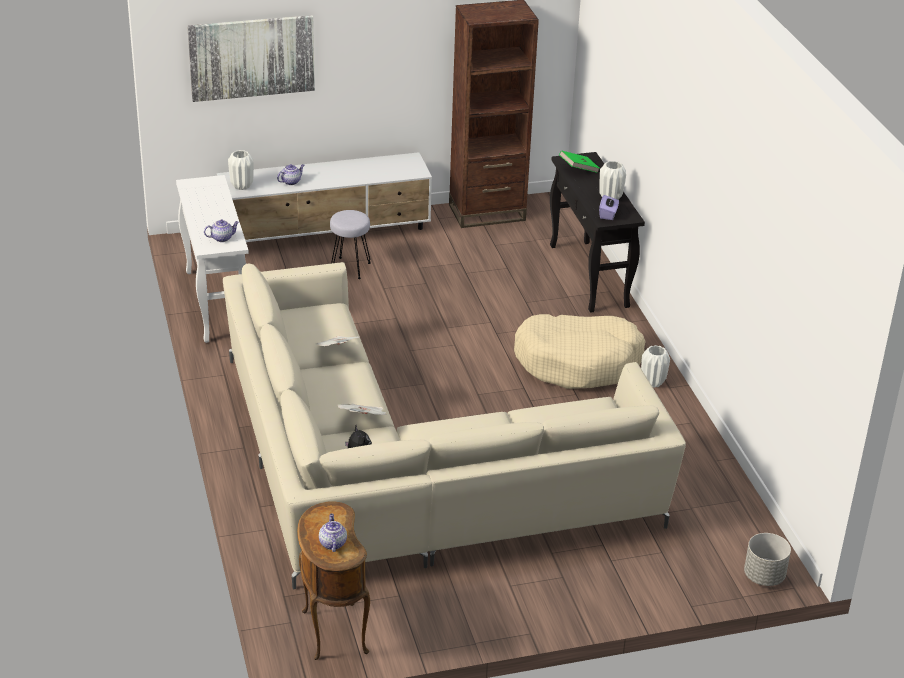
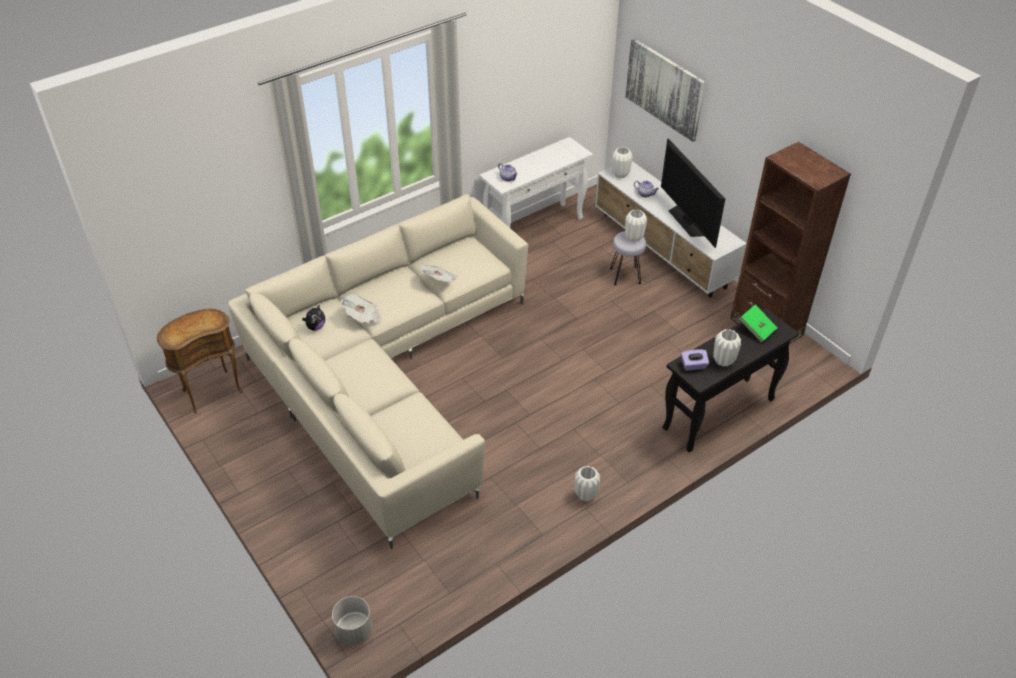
camera: 70 degrees right, 10 degrees up
(332, 543) = (182, 330): teapot -> none
(349, 215) = (633, 238): none -> white vase
(358, 172) = (687, 221): none -> television
(578, 362) = (585, 439): beige dog bed -> none

